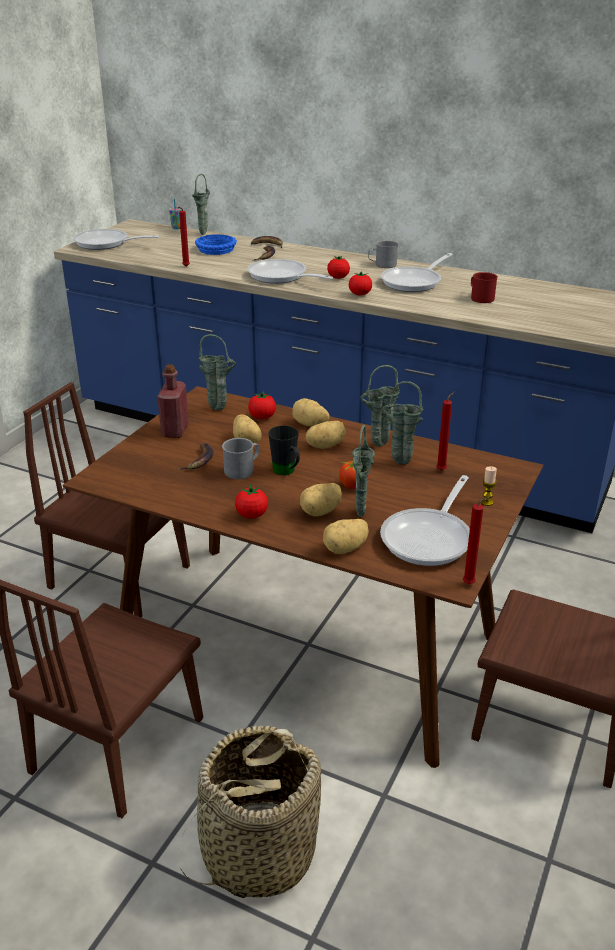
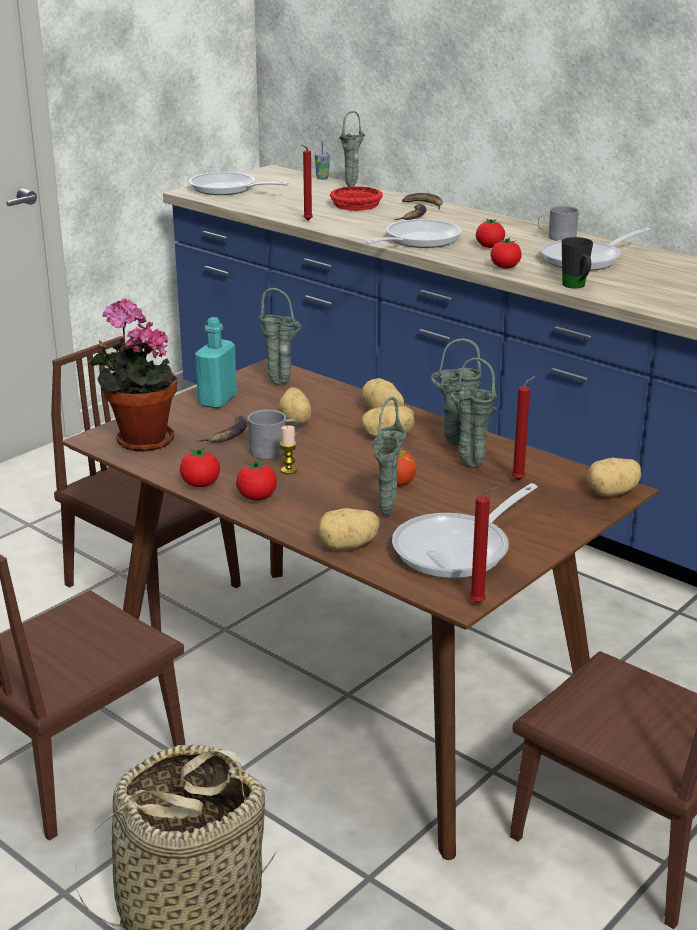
camera: 15 degrees right, 5 degrees down
(129, 476) = (139, 441): none -> potted plant
(175, 430) = (217, 401): red bottle -> turquoise bottle
(216, 249) = (356, 204): blue bowl -> red bowl
(262, 417) = (328, 398): tomato -> tomato (200, 484)
(281, 277) = (417, 240): frying pan -> frying pan turned 75 degrees clockwise
(287, 472) = (324, 459): black mug -> black mug (576, 287)
(321, 511) = (341, 504): potato -> potato (613, 493)
(480, 297) = (662, 284): red mug -> none
(486, 502) = (555, 521): candle -> candle (288, 470)

